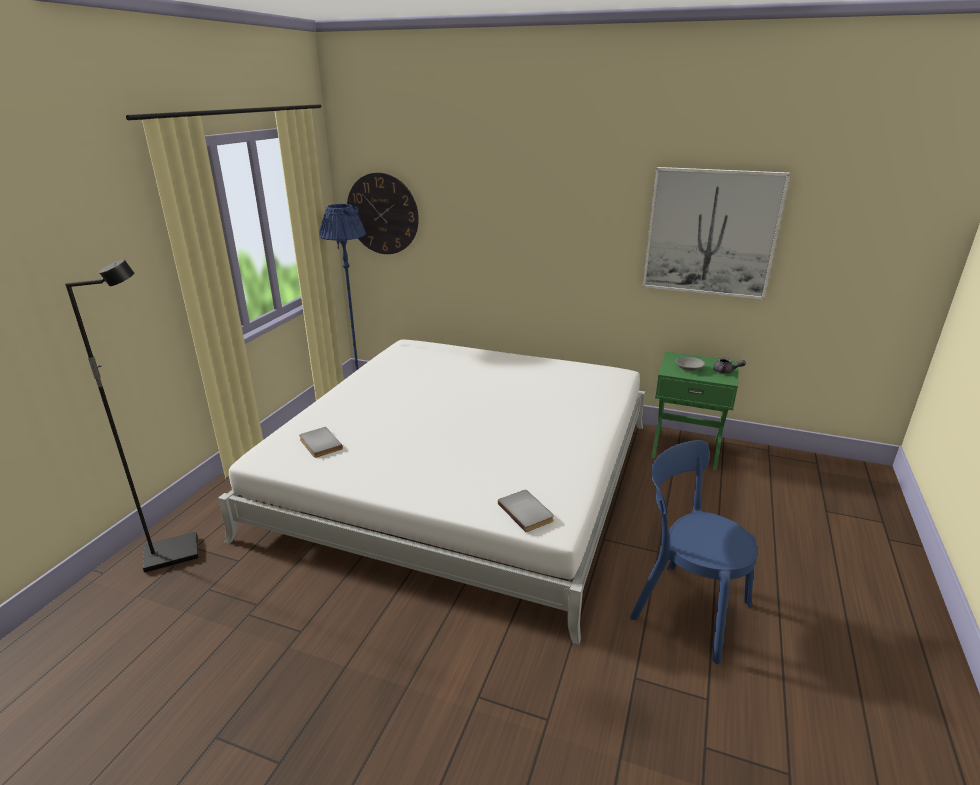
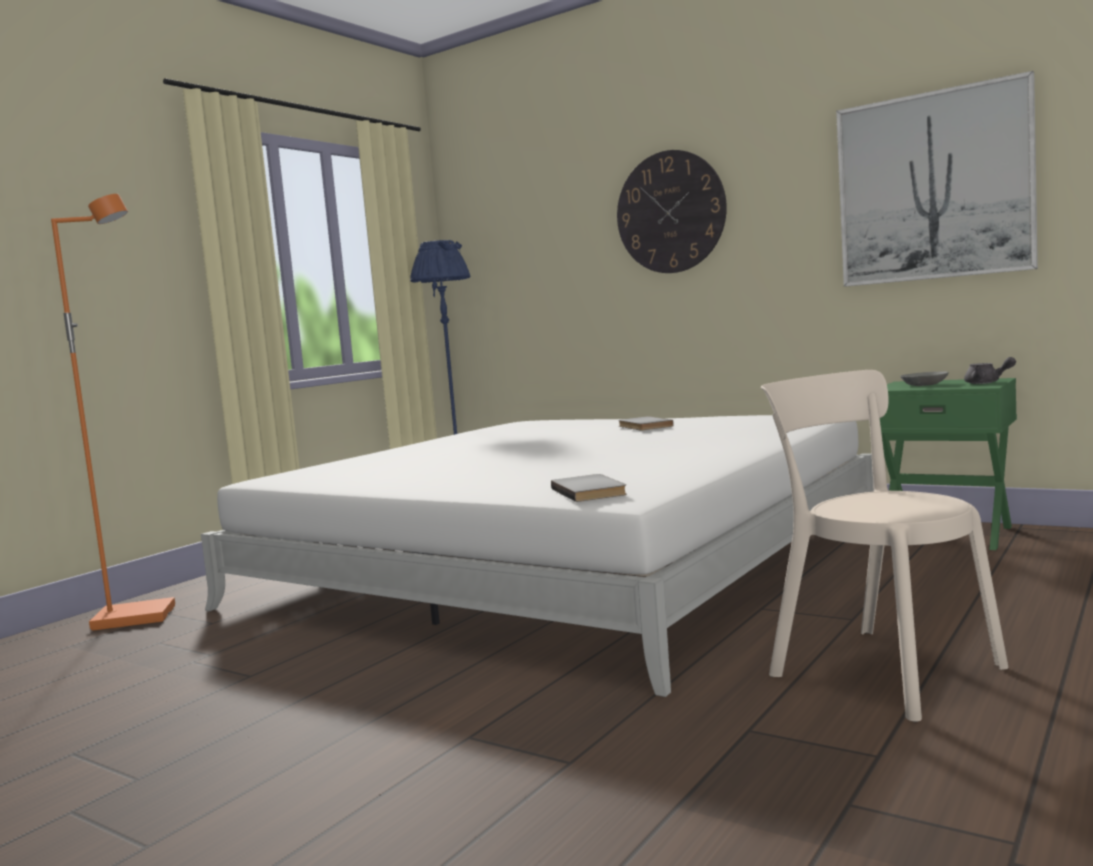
camera: 15 degrees right, 20 degrees down
(173, 553) = (136, 617): black floor lamp -> orange floor lamp
(319, 444) = (343, 470): grey book -> grey book (643, 426)
(382, 214) = (496, 256): wall clock -> wall clock (670, 212)
(685, 608) = (876, 668): blue chair -> beige chair

